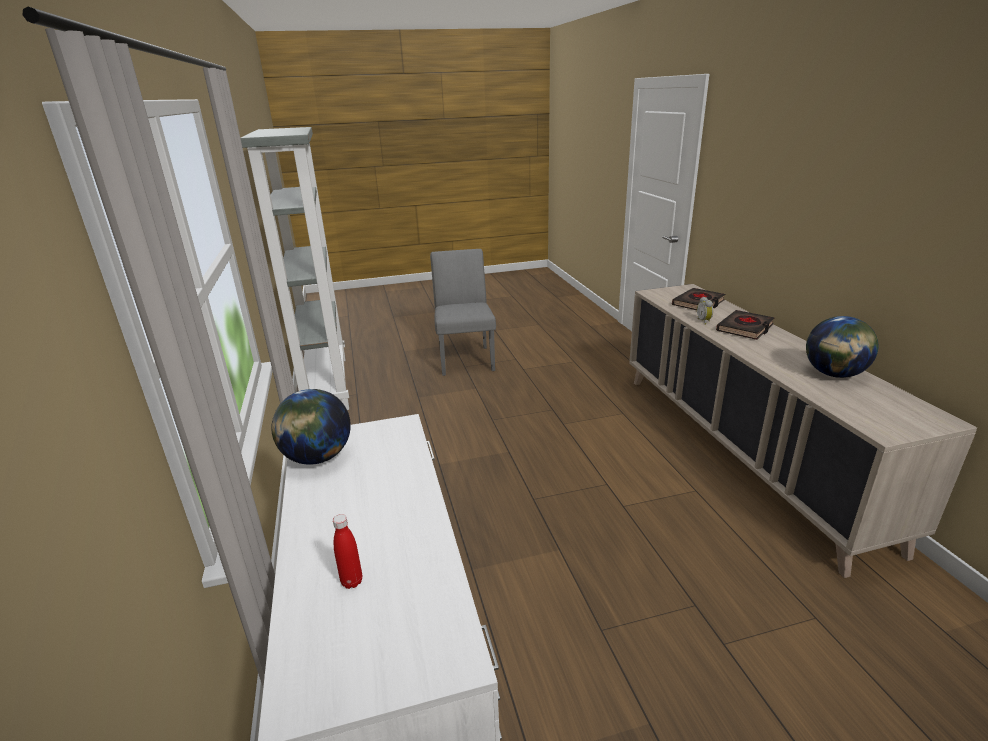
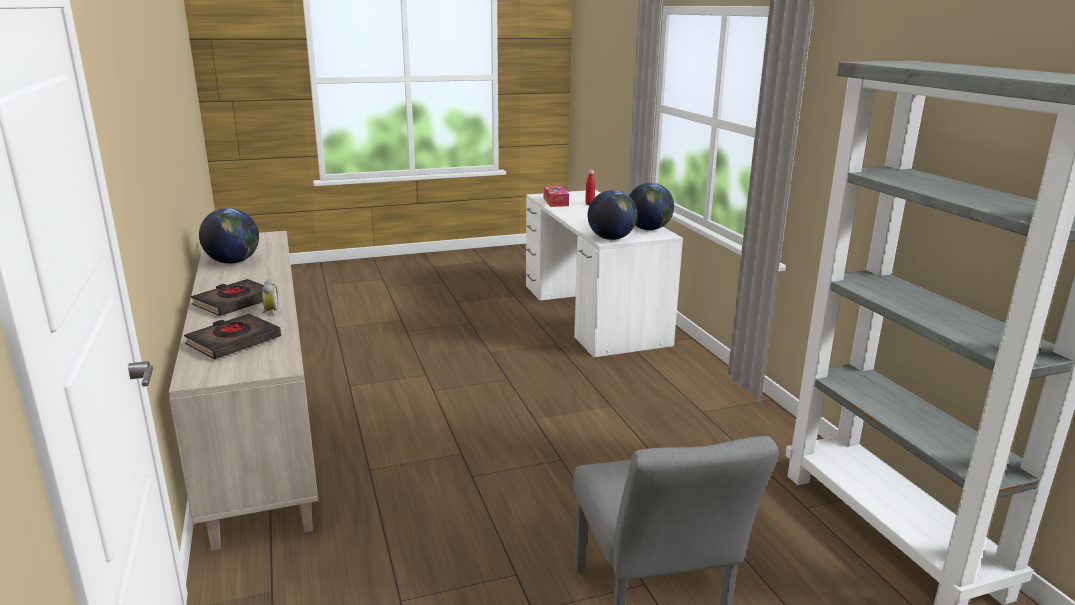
camera: 175 degrees right, 5 degrees down
(392, 429) = (611, 238): none -> globe
(427, 600) = (555, 202): none -> tissue box

